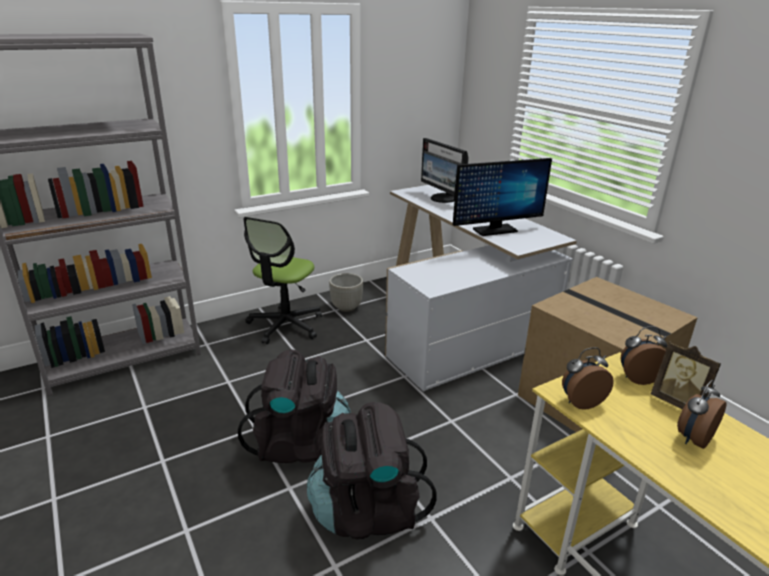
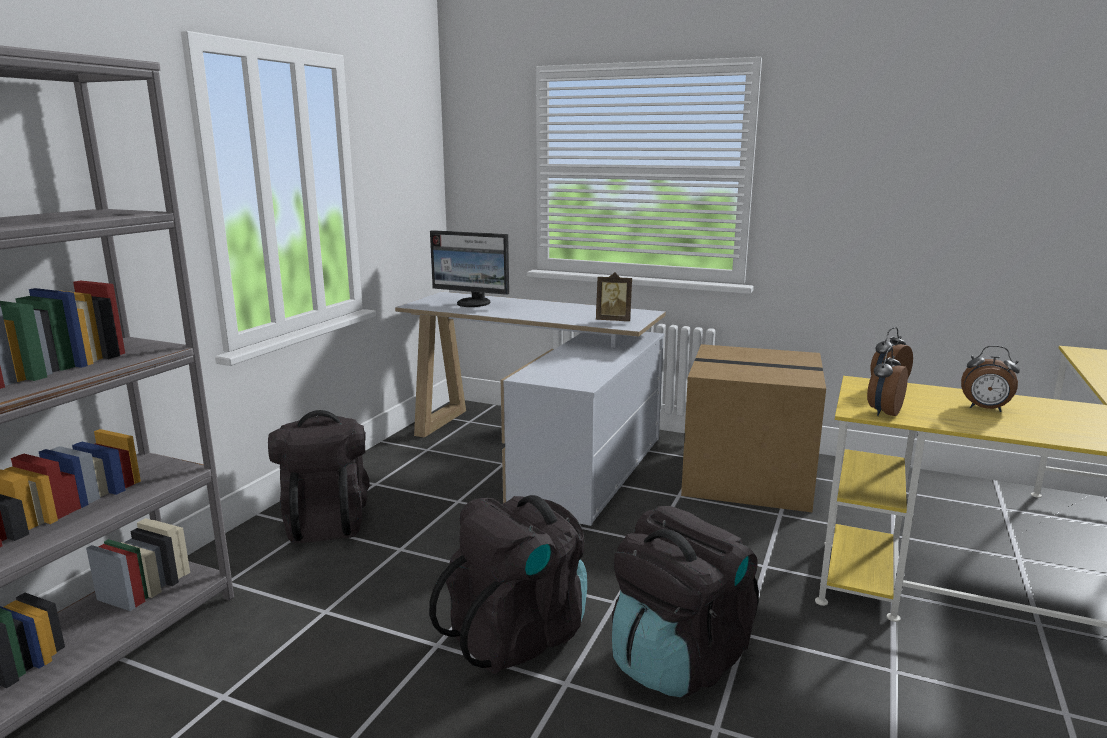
camera: 35 degrees left, 10 degrees down
(285, 325) = (326, 521): office chair -> black backpack
(346, 307) = (387, 477): grey planter -> none
(494, 230) = (579, 318): monitor -> none
(678, 403) = (938, 393): picture frame -> picture frame (614, 320)
(692, 438) = (985, 409): alarm clock -> alarm clock turned 75 degrees counterclockwise

